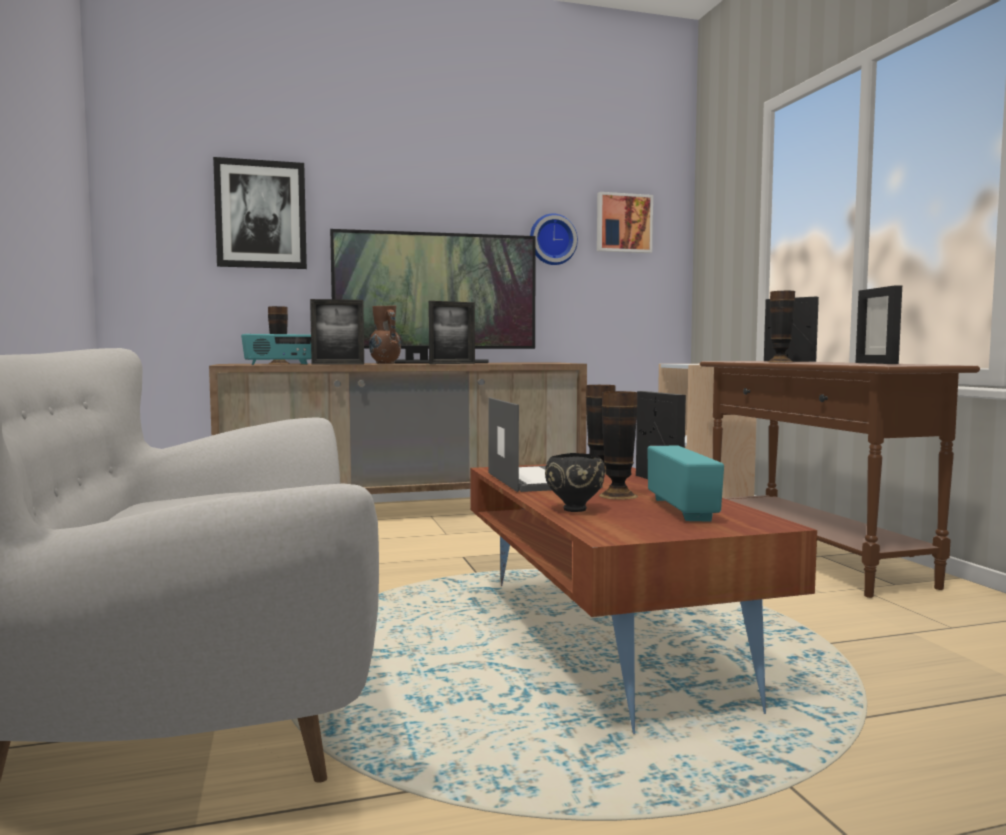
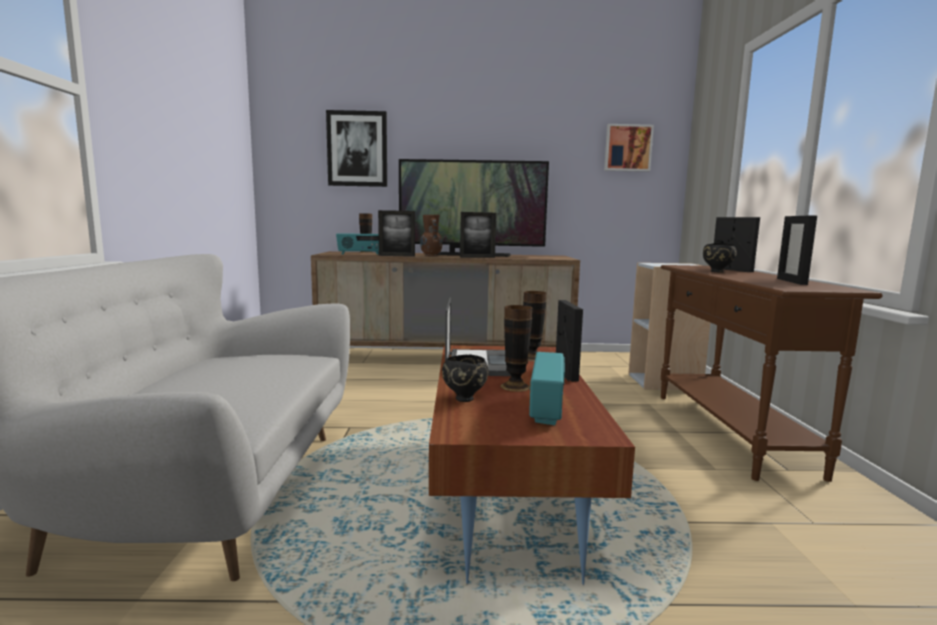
camera: 15 degrees right, 5 degrees up
(552, 240) = (568, 162): wall clock -> none
(780, 362) = (717, 272): vase -> black bowl

